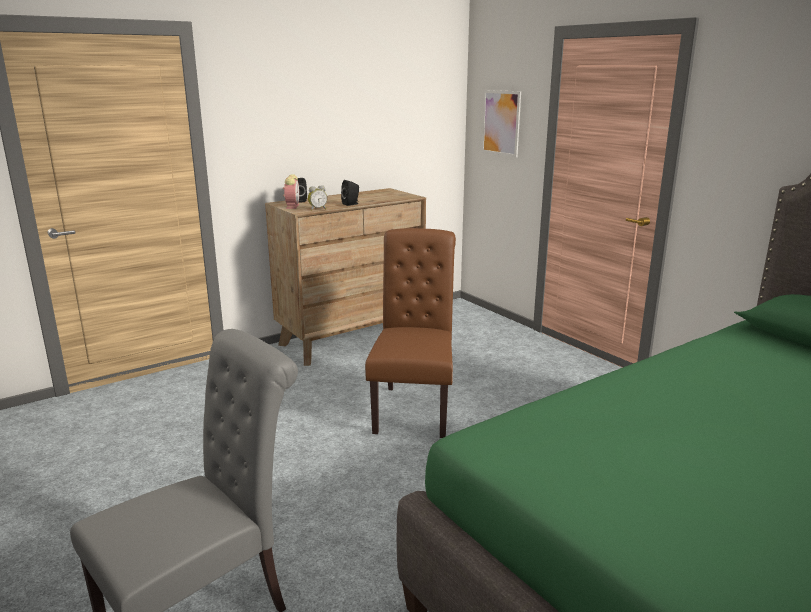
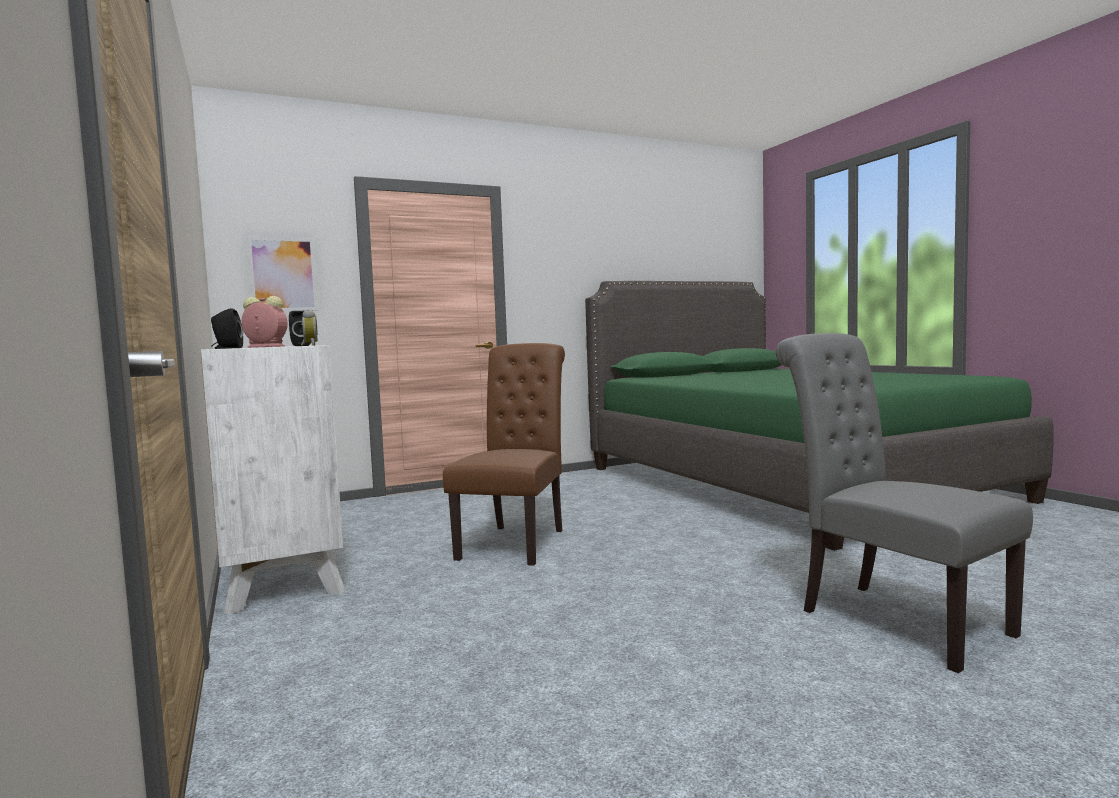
camera: 80 degrees left, 15 degrees down
(351, 339) = (282, 567): brown dresser -> white dresser
(414, 407) = (516, 542): brown chair -> brown chair turned 90 degrees clockwise

